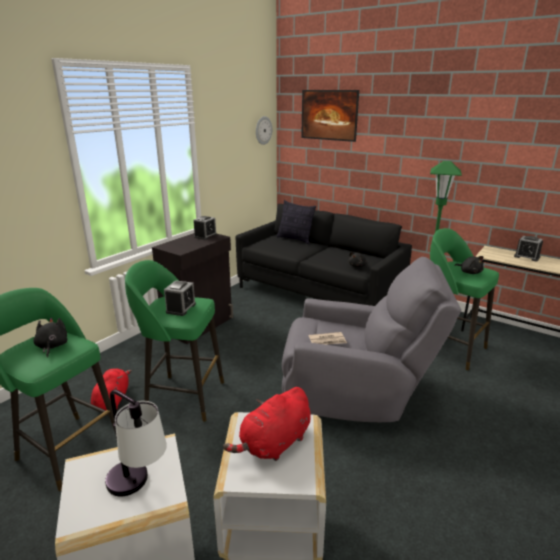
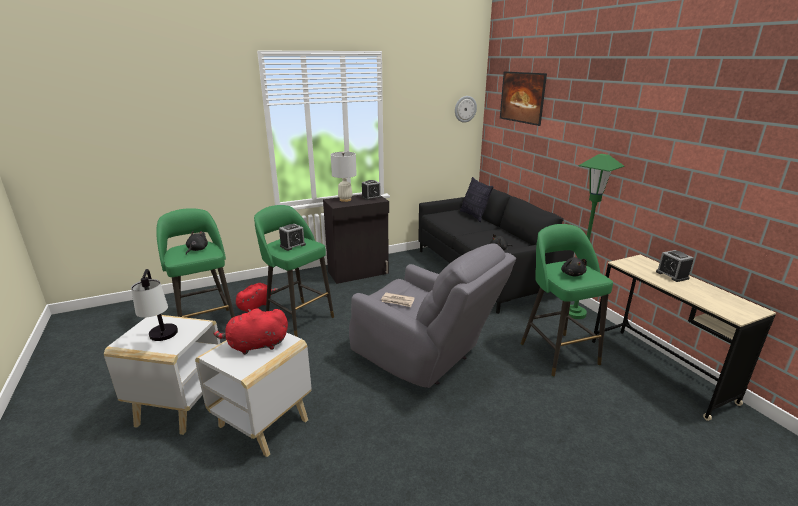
camera: 30 degrees right, 0 degrees up
(180, 243) = (345, 200): none -> white table lamp

